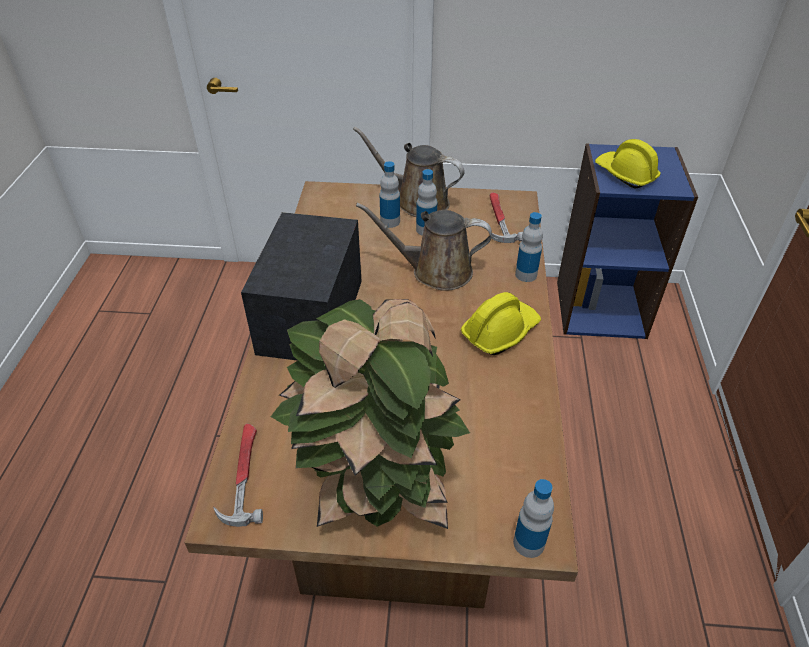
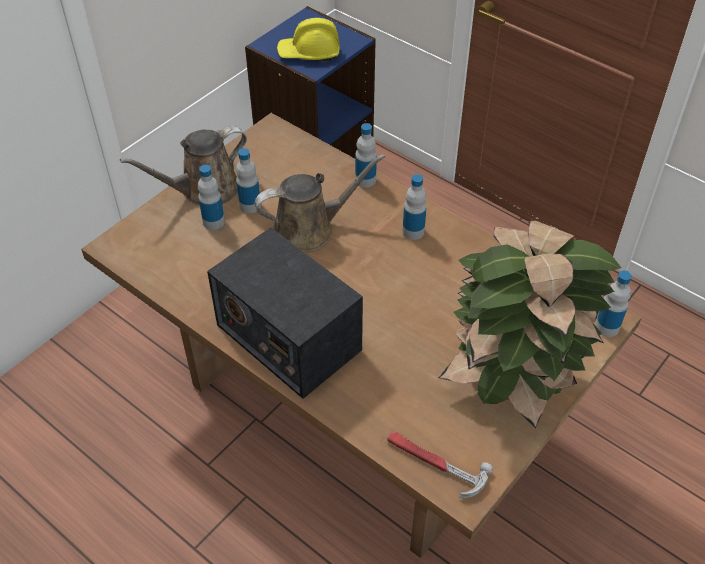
camera: 55 degrees left, 5 degrees up
(435, 271) = (309, 229): brown watering can -> brown watering can turned 150 degrees counterclockwise
(499, 220) = (284, 155): hammer -> none
(500, 332) = (413, 231): yellow hard hat -> bottle

